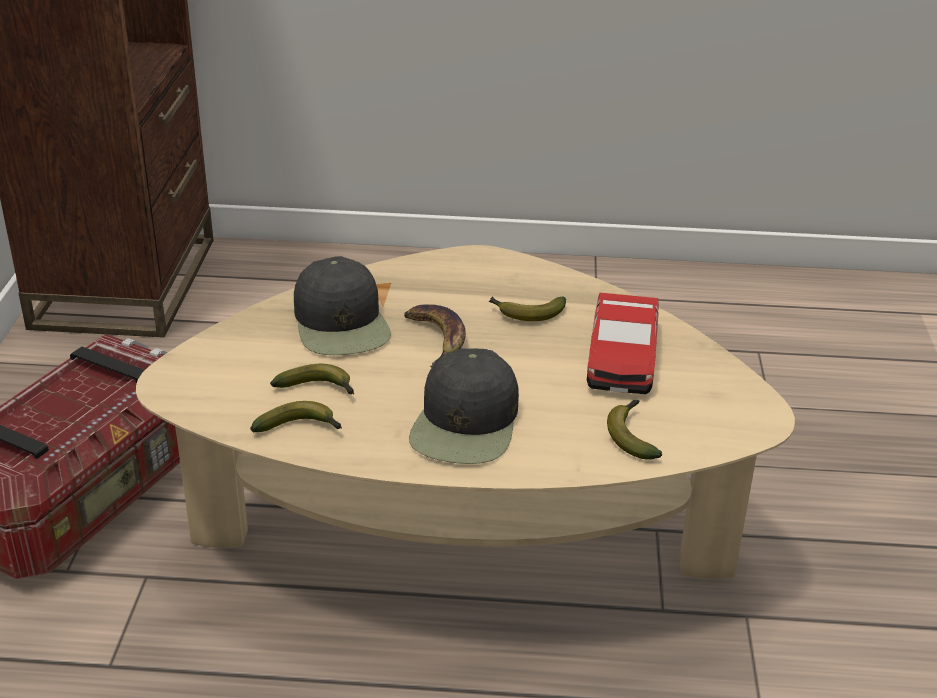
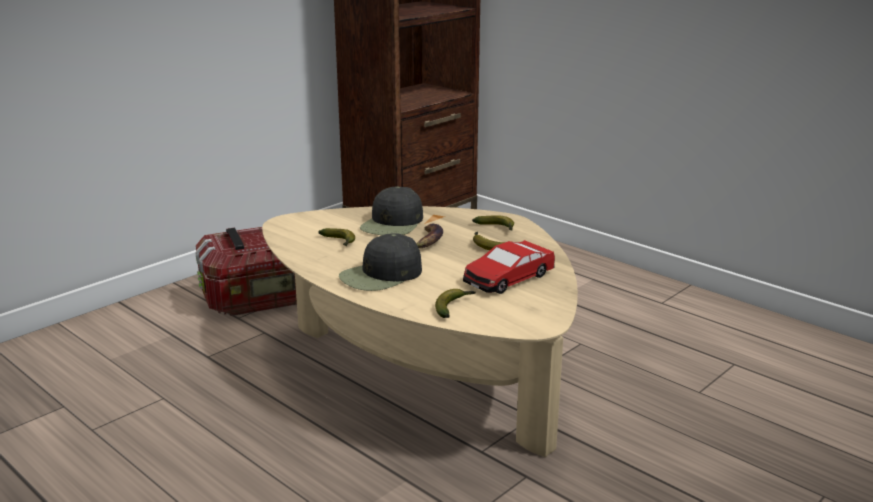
camera: 40 degrees right, 10 degrees down
(301, 428) = (307, 252): banana -> banana (497, 228)

